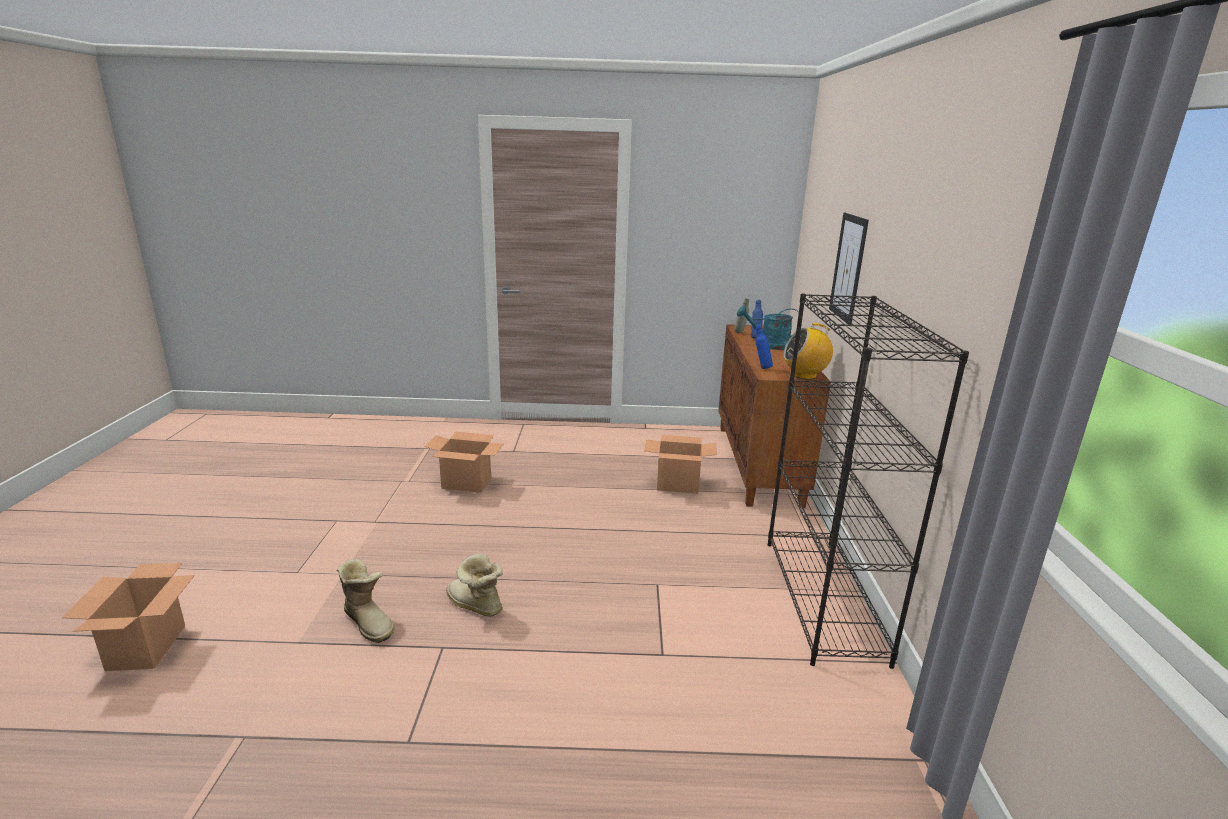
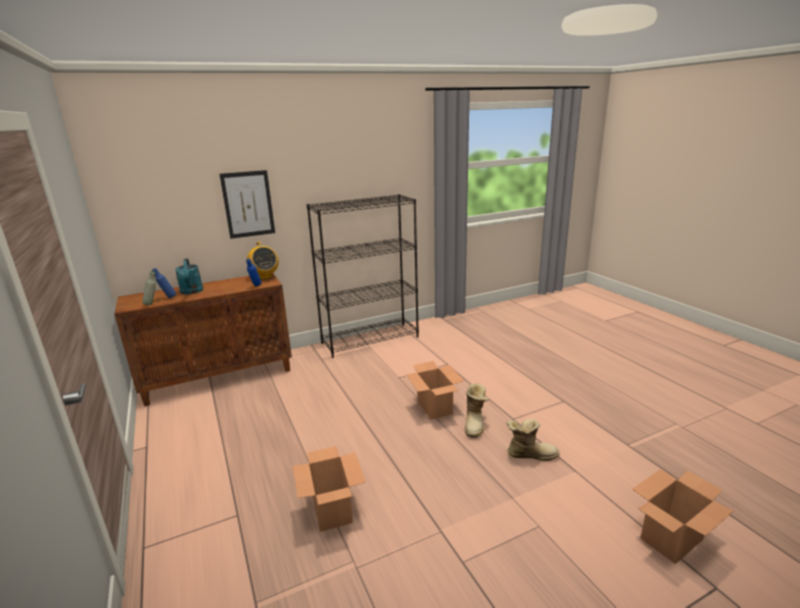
camera: 115 degrees left, 0 degrees up
(369, 621) = (530, 454): boot -> boot turned 75 degrees clockwise
(677, 485) = (272, 400): cardboard box -> cardboard box (435, 407)

